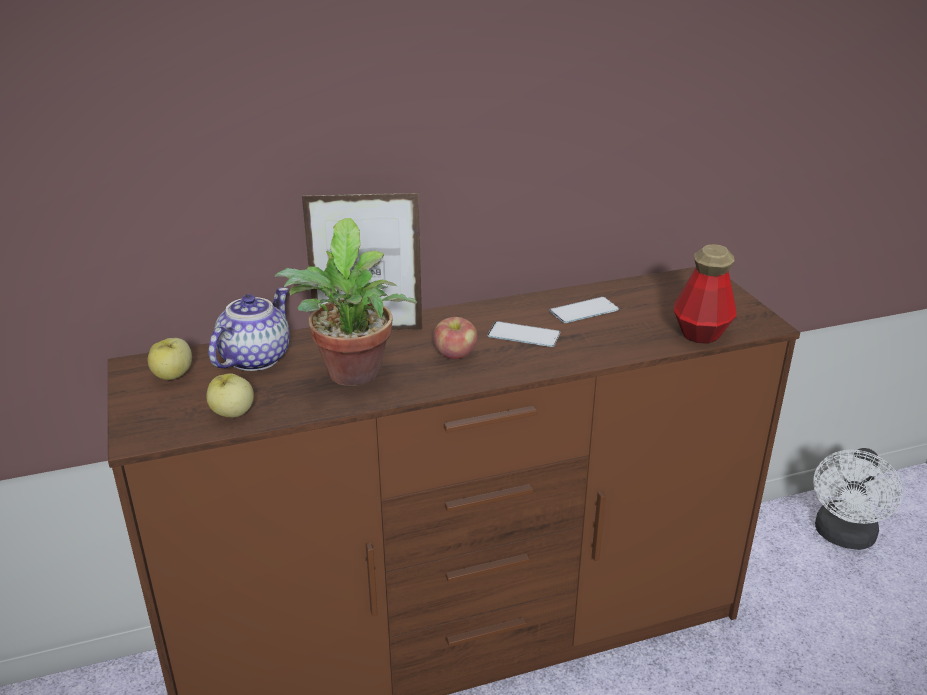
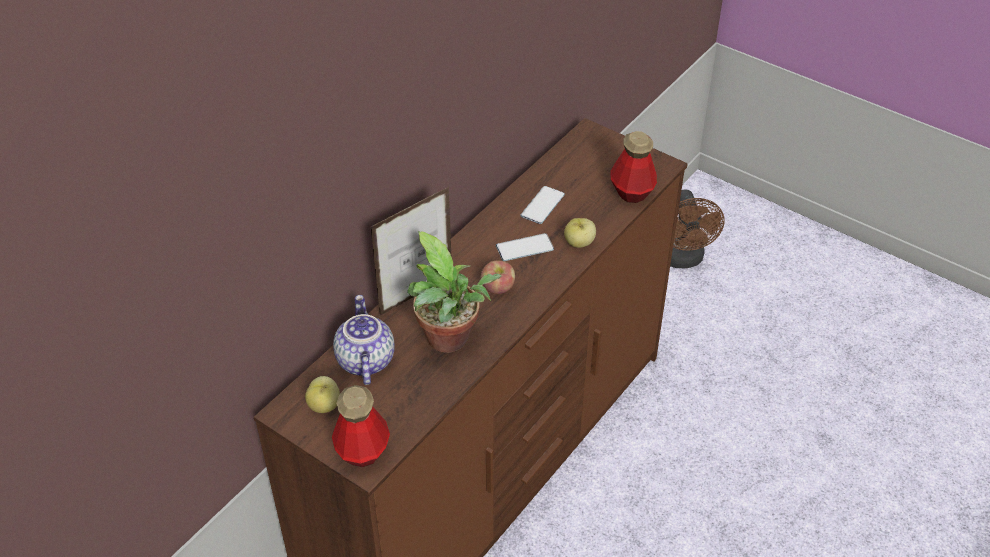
camera: 35 degrees left, 15 degrees up
(152, 424) = (362, 450): none -> bottle
(232, 413) = (405, 413): apple -> apple (579, 243)
(843, 537) = (682, 259): white fan -> brown fan

